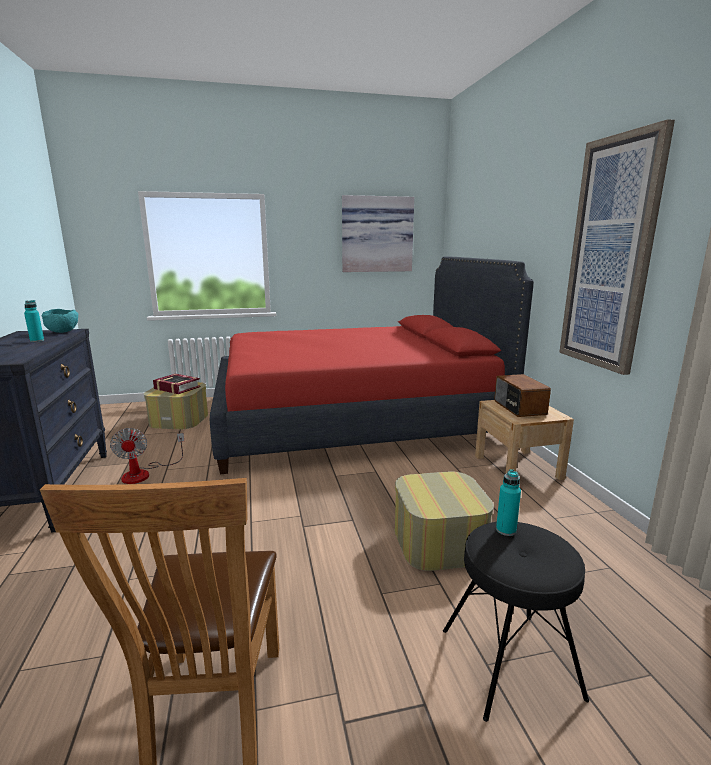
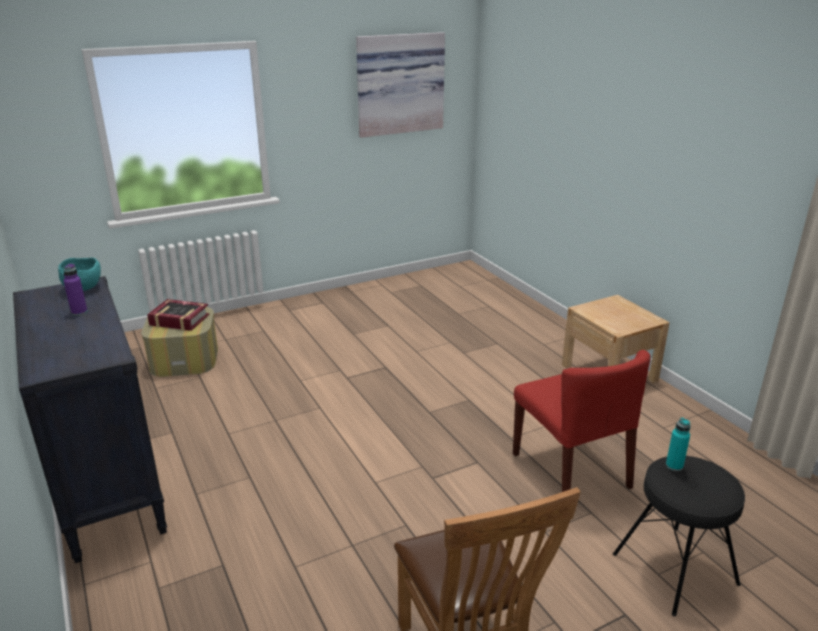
camera: 15 degrees left, 10 degrees up
(37, 341) = (79, 312): turquoise bottle -> purple bottle
(144, 473) = (205, 443): fan -> none
(354, 420) = (405, 332): red bed -> none
(439, 541) = (571, 471): ottoman -> red chair
(518, 408) = (612, 313): radio -> none
(610, 255) = (713, 162): picture -> none

